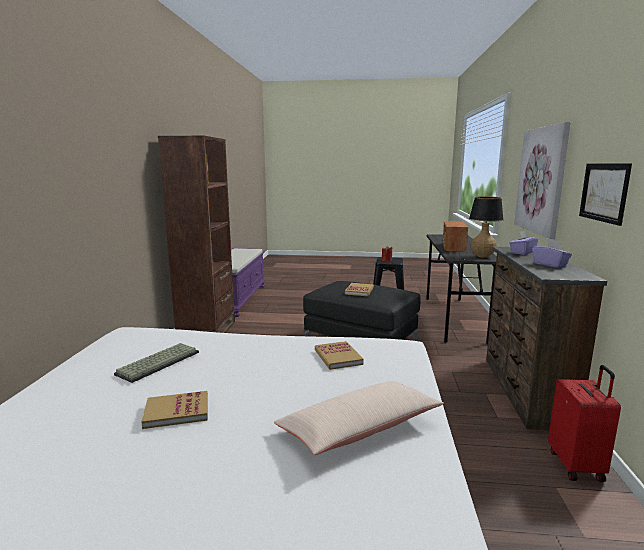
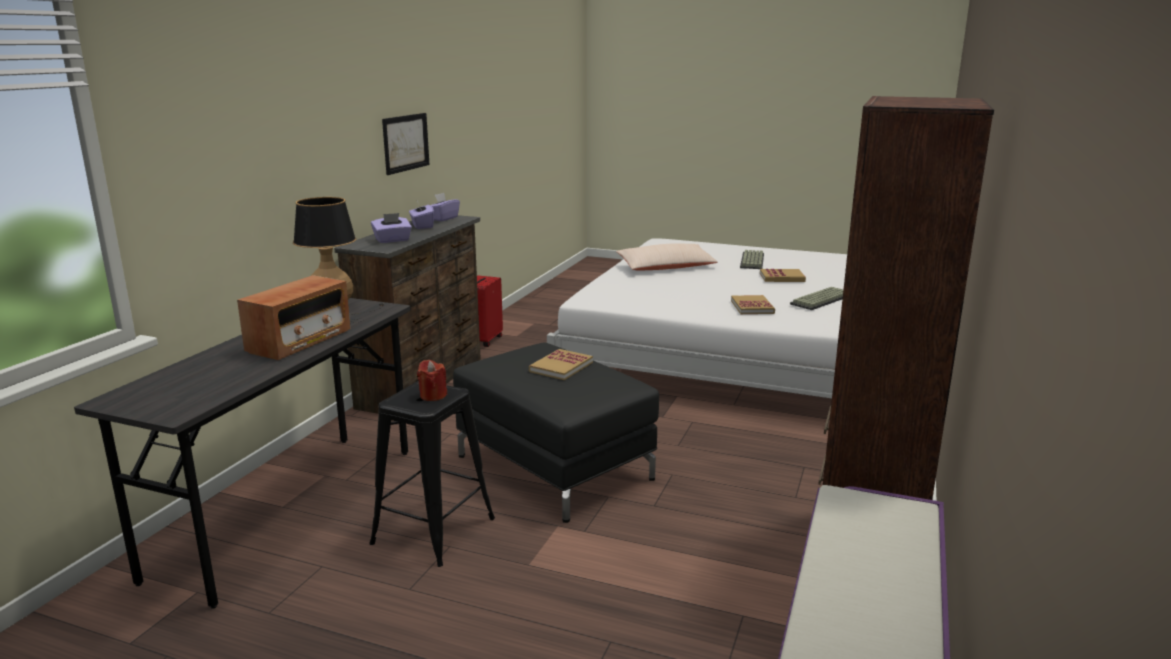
camera: 165 degrees left, 5 degrees up
(202, 472) = (753, 261): none -> keyboard
(338, 357) = (657, 296): book -> book (752, 307)
(541, 180) = (300, 156): picture -> none
(565, 273) = (443, 218): none -> purple tissue box

